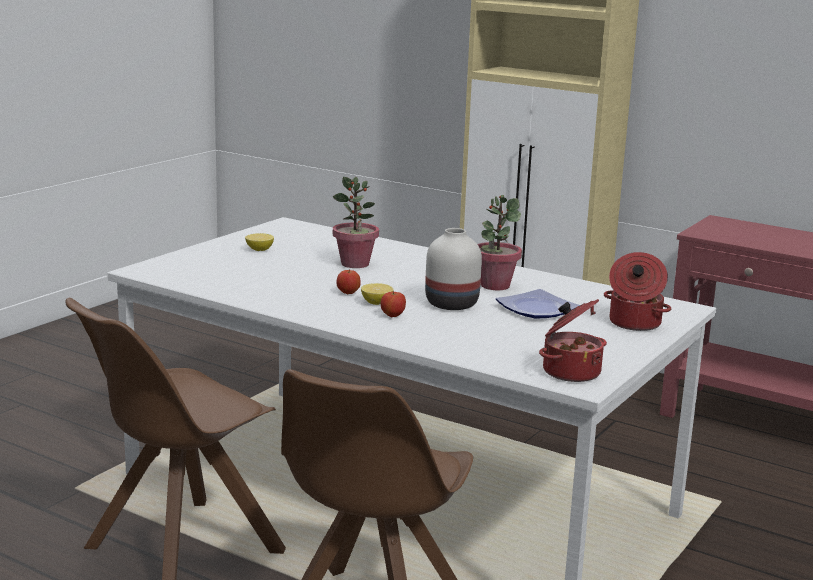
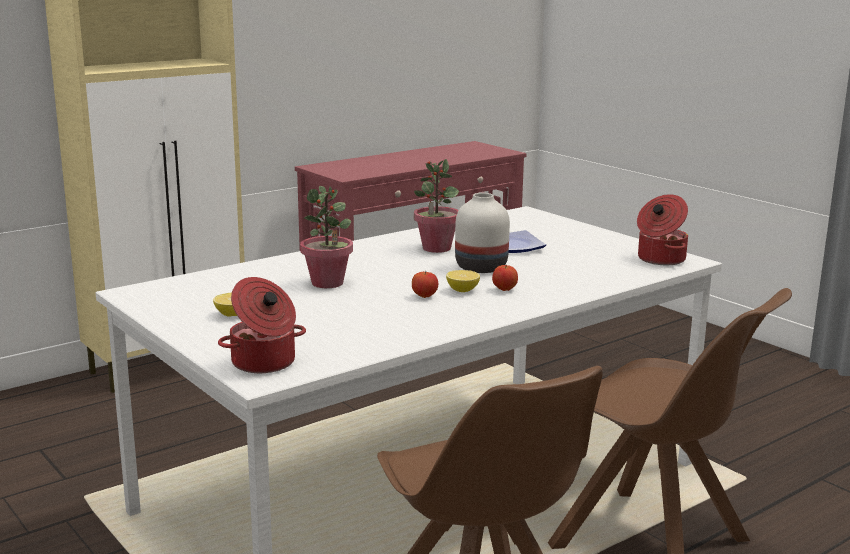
camera: 70 degrees left, 0 degrees up
(633, 323) = (556, 228): cooking pot -> cooking pot (264, 363)

